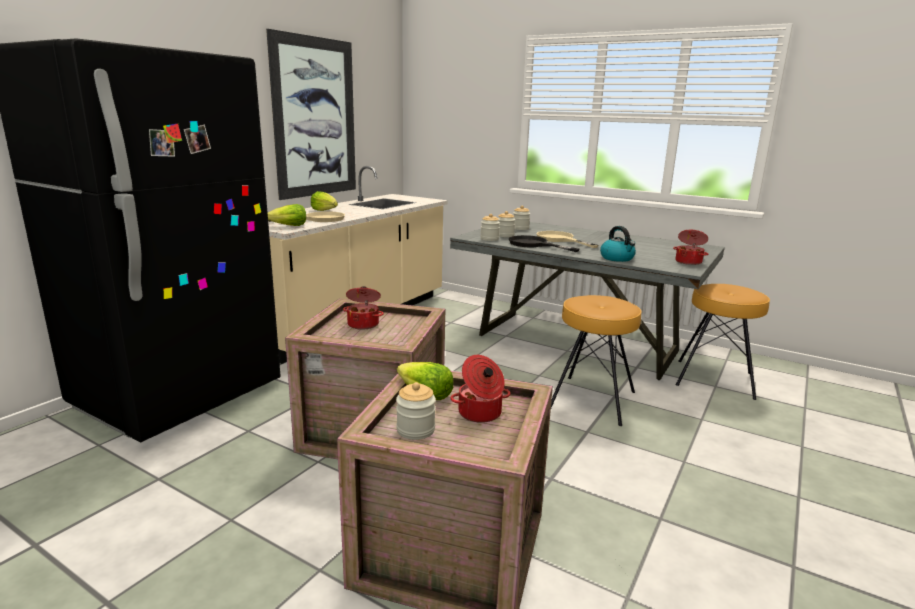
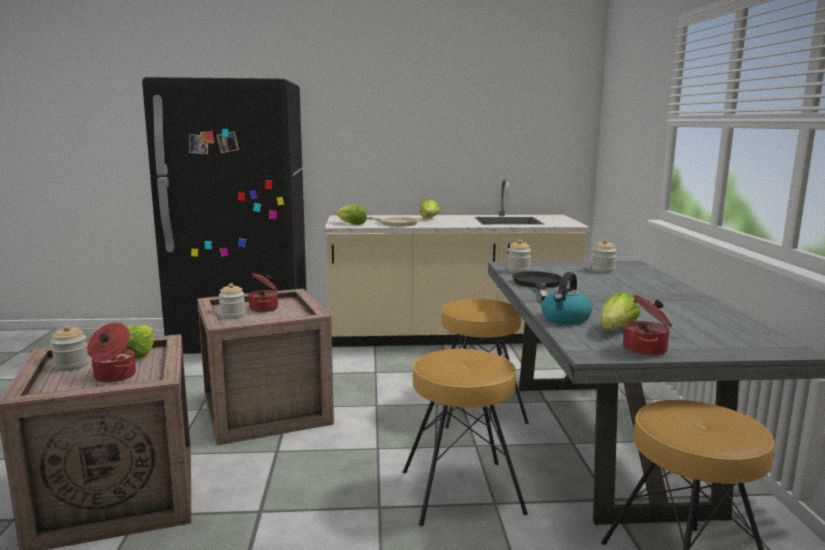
camera: 55 degrees right, 5 degrees down
(315, 118) = (455, 129): picture -> none
(488, 356) = (478, 408): none -> brown stool
(505, 235) = (550, 271): jar -> jar (232, 315)
(559, 239) = (593, 288): beige frying pan -> none
(649, 257) = (616, 330): none -> lettuce

